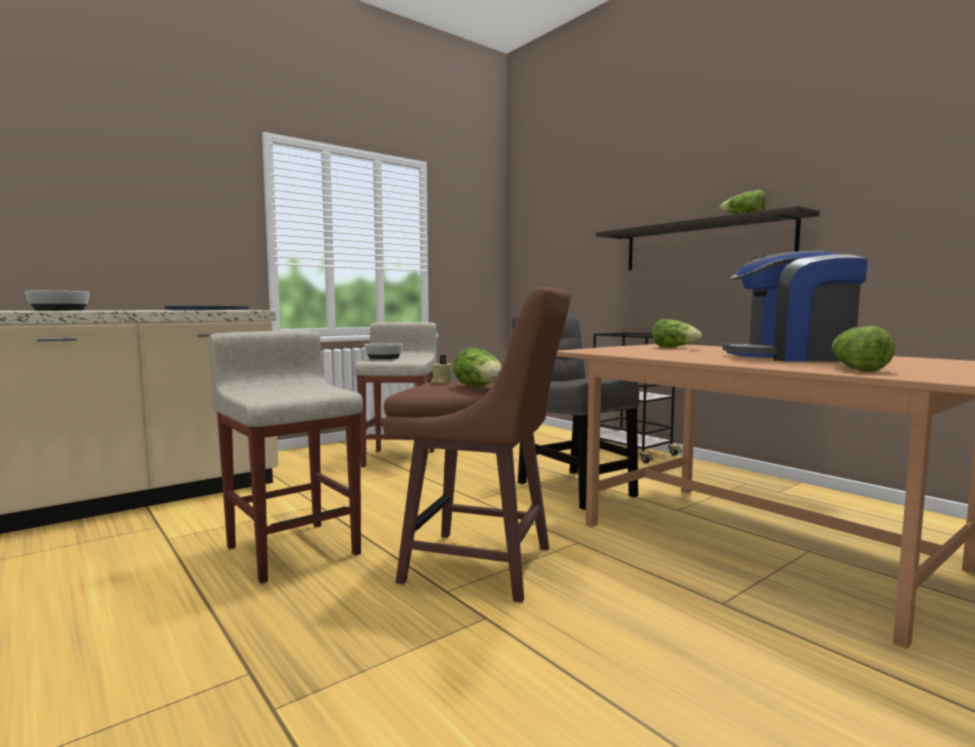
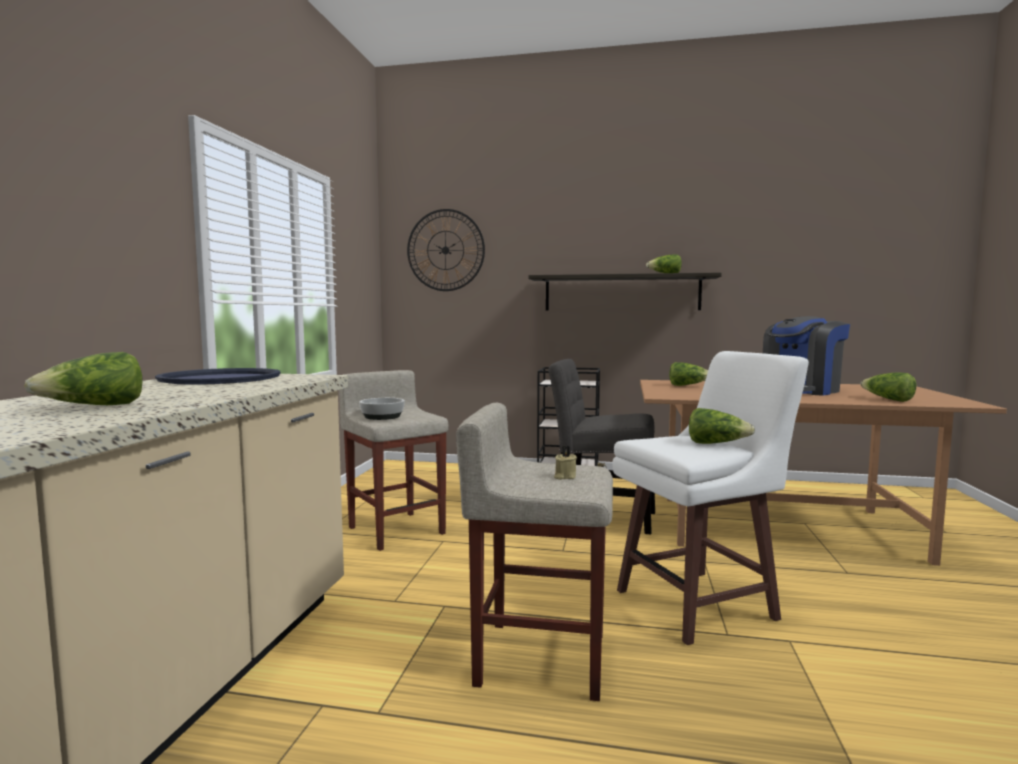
camera: 40 degrees left, 0 degrees up
(59, 310) = (94, 407): bowl -> lettuce
(441, 382) = (662, 443): beige candle -> beige candle (564, 476)
(482, 566) = (700, 604): brown stool -> white stool
(549, 216) = (445, 250): none -> wall clock

